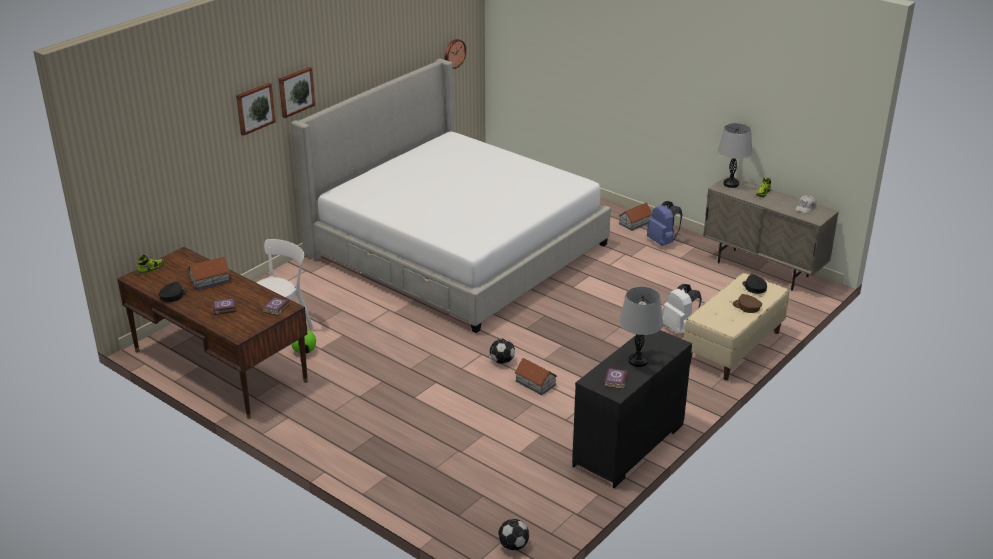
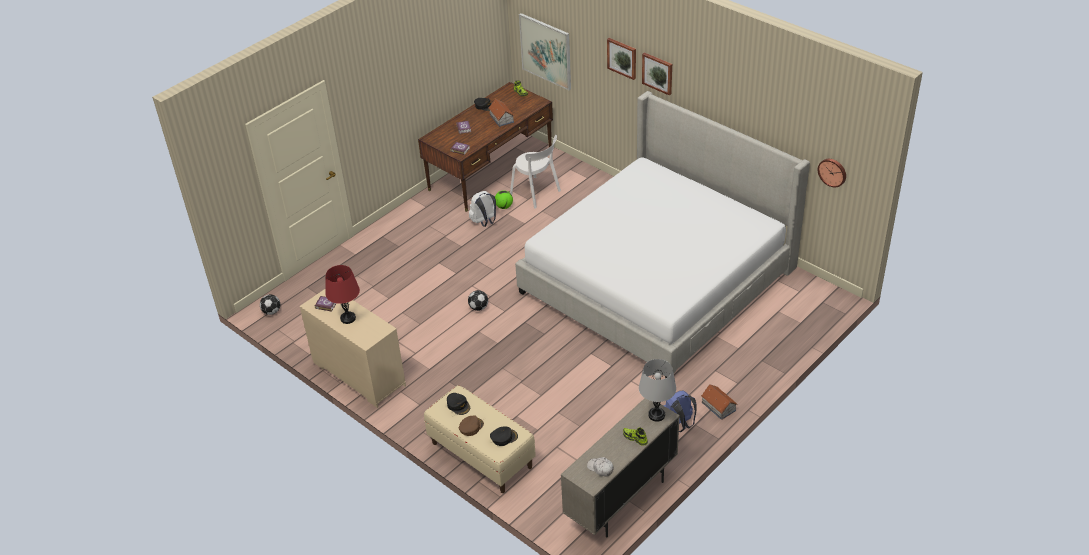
camera: 95 degrees right, 10 degrees up
(155, 188) = (546, 51): none -> picture
(535, 383) = (446, 326): toy house -> none
(629, 446) = (358, 374): black dresser -> beige dresser
(638, 361) = (348, 318): grey table lamp -> red table lamp
(679, 328) = (515, 421): white backpack -> white backpack (484, 222)
(718, 315) = (458, 405): none -> black cap

